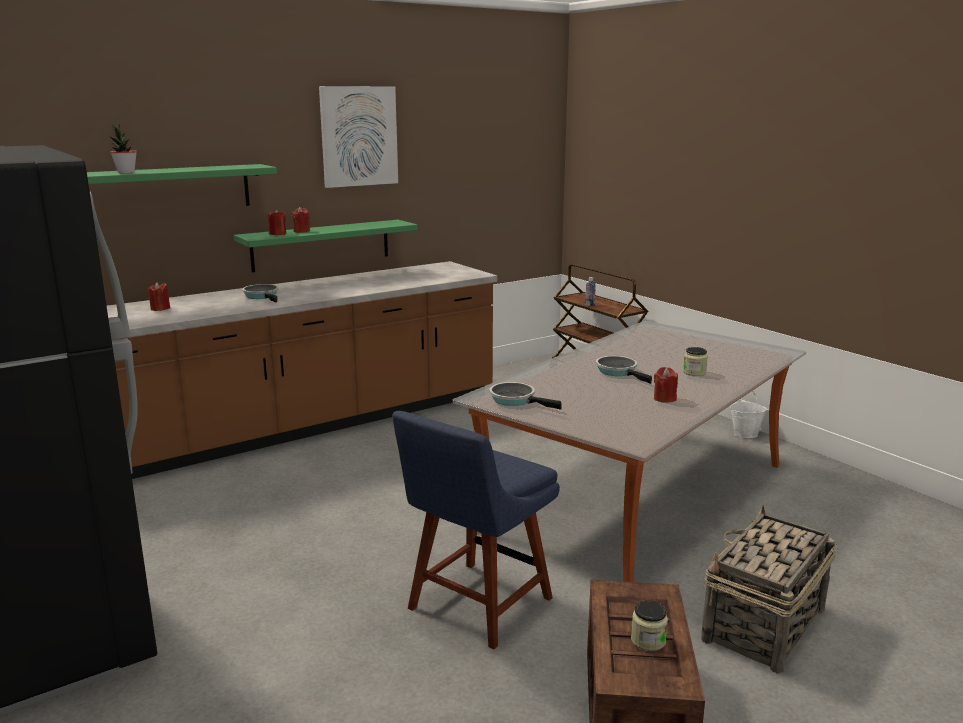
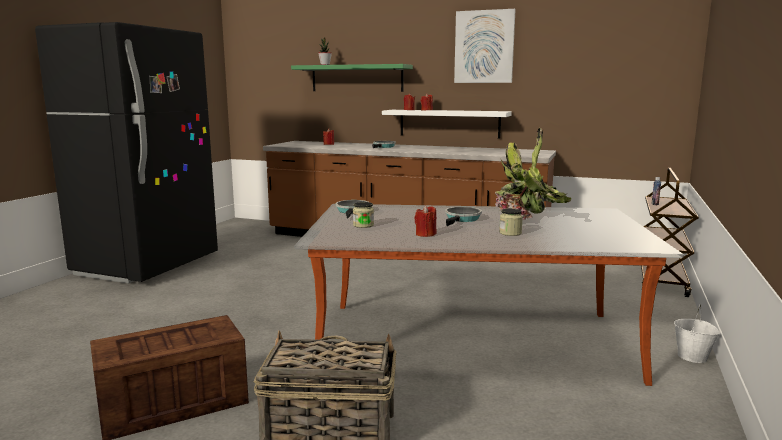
camera: 55 degrees right, 5 degrees down
(321, 245) = (449, 123): green shelf -> white shelf
(476, 607) = (253, 331): blue chair -> none
(648, 640) = (160, 343): jar -> jar (363, 225)
(659, 355) = (530, 221): none -> potted plant

